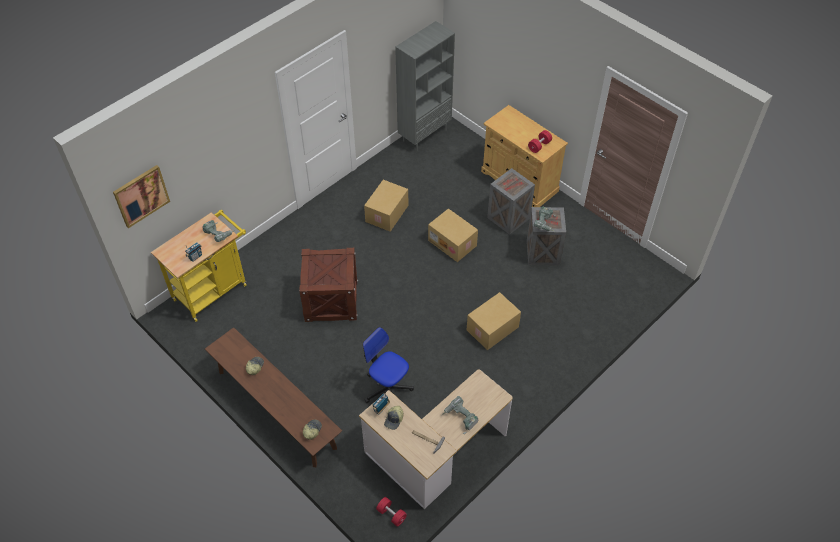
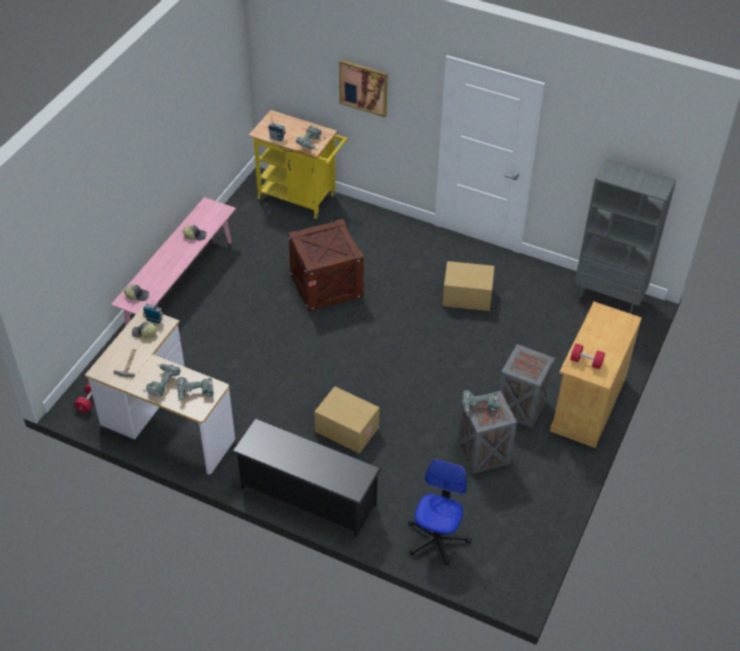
camera: 70 degrees right, 5 degrees down
(141, 195) = (278, 50): picture -> picture (363, 87)
(276, 409) = (180, 284): brown bench -> pink bench
(387, 388) = (233, 360): office chair -> office chair (437, 539)
(453, 243) = (454, 364): cardboard box -> none
(482, 395) = (195, 395): none -> power drill
(549, 372) = (307, 496): none -> black shoe rack

